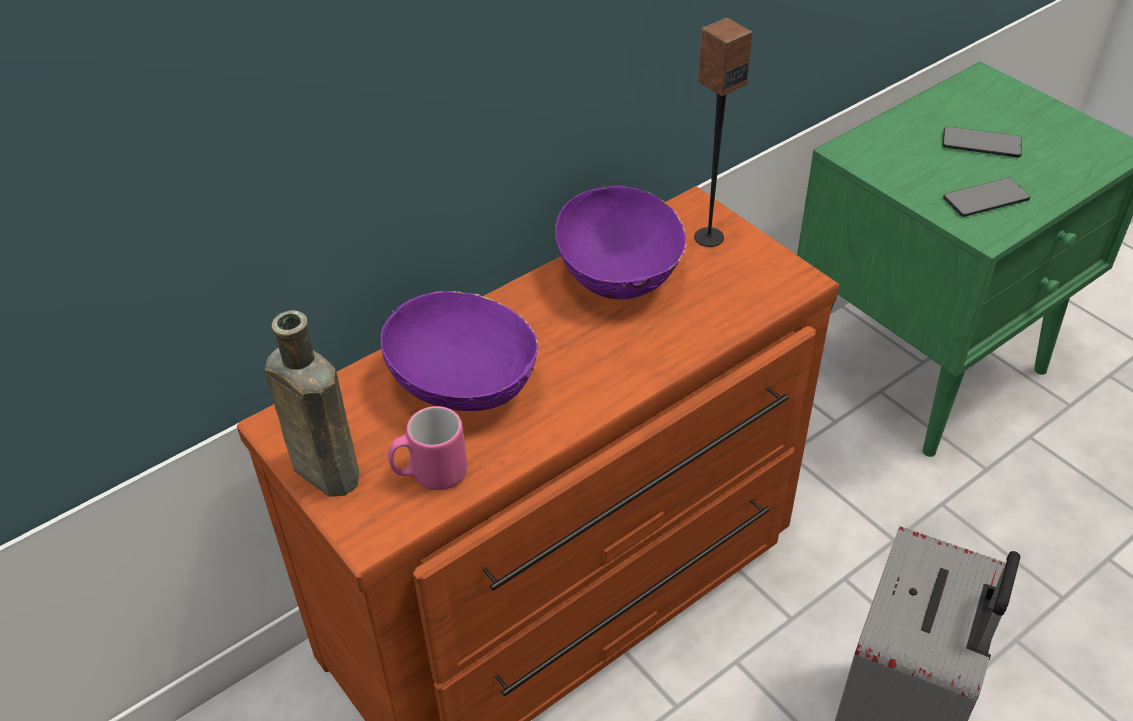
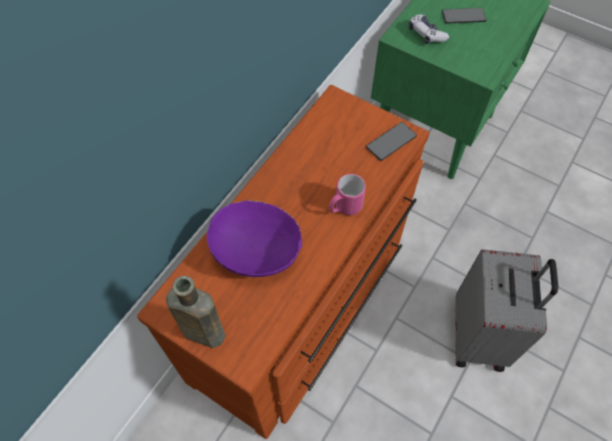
camera: 20 degrees left, 15 degrees up
(430, 475) = (262, 317): pink mug -> pink mug (344, 207)
(620, 275) = (313, 156): purple bowl -> none
(708, 237) = (351, 118): speaker -> none
(901, 156) = (426, 34): none -> game controller
(986, 199) = (477, 53): phone -> phone (391, 142)

